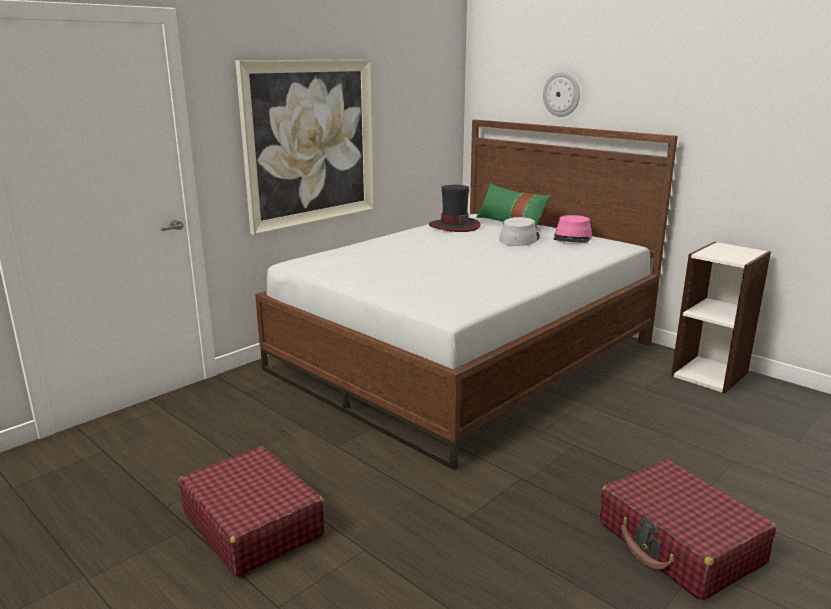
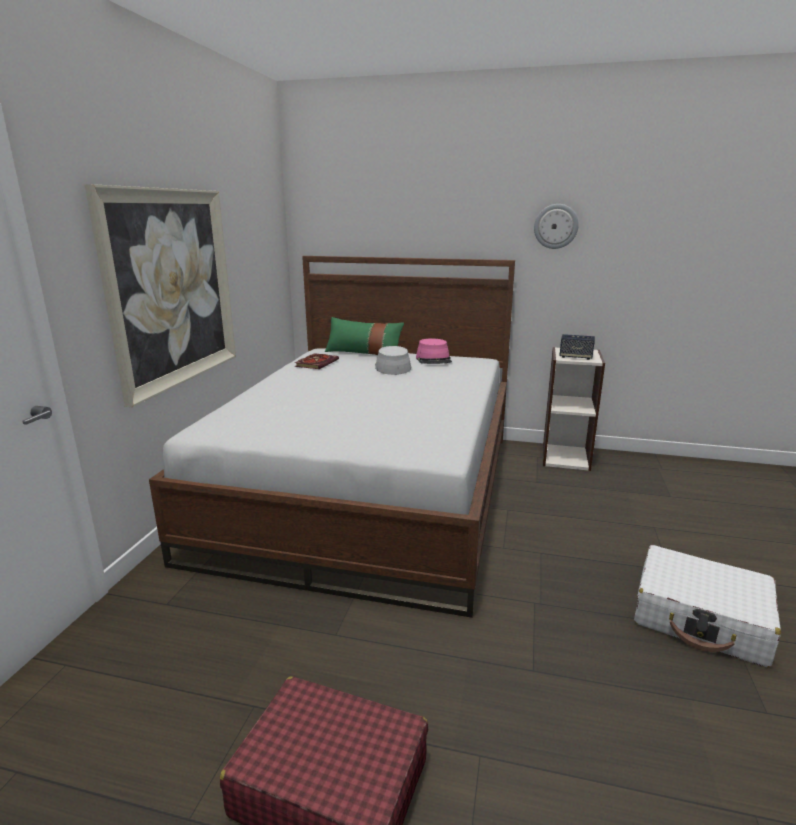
camera: 30 degrees left, 0 degrees up
(454, 226) = (316, 363): hat -> book
(562, 94) = (397, 227): wall clock -> wall clock (556, 226)
(679, 544) = (701, 618): red suitcase -> white suitcase
(721, 254) = (575, 357): none -> speaker

